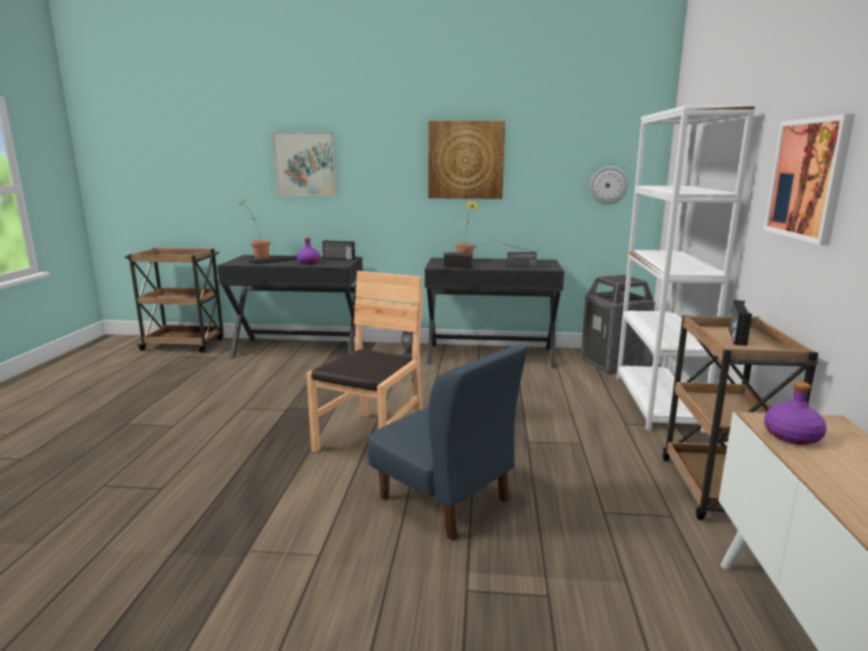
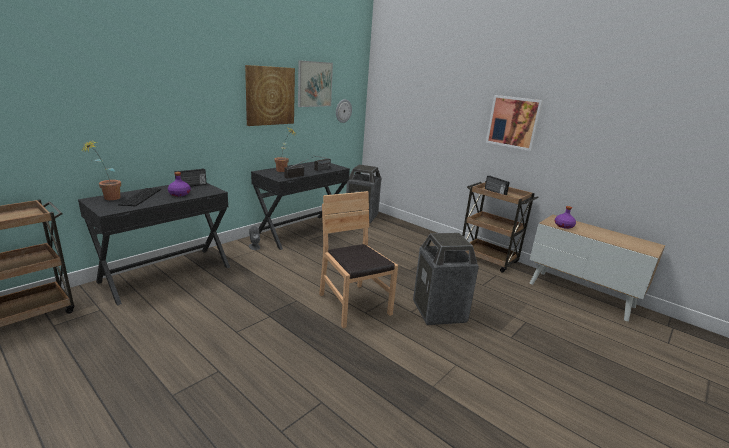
camera: 55 degrees left, 5 degrees up
(305, 164) = (140, 101): picture -> picture (314, 84)
(445, 499) = (439, 312): blue chair -> trash can
(656, 402) = (411, 230): white bookcase -> none

